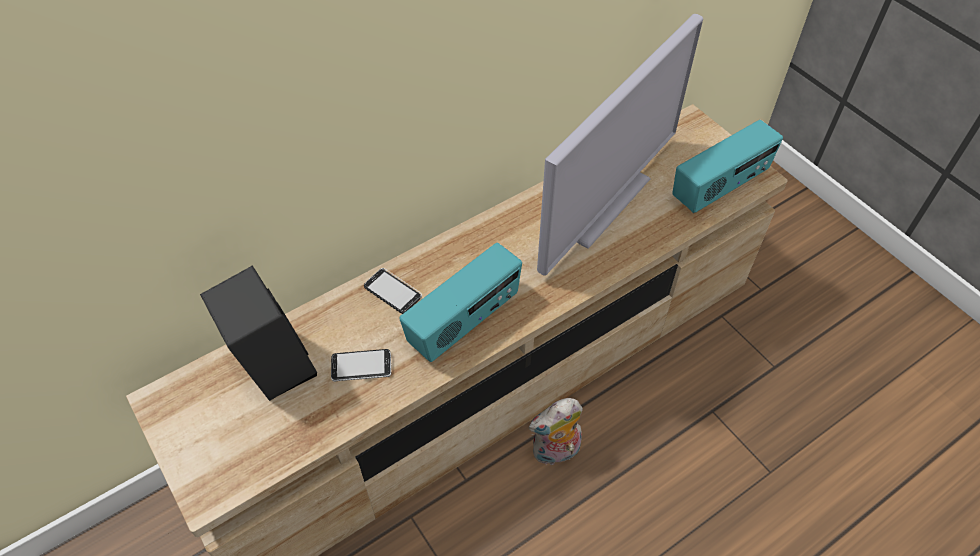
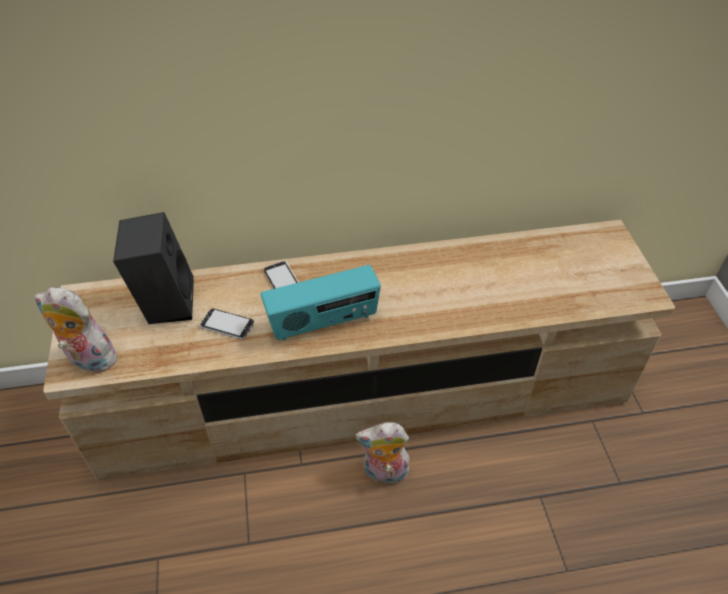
camera: 25 degrees right, 5 degrees down
(222, 471) = (88, 360): none -> plush toy
(602, 203) = (491, 271): television -> none
(720, 188) = (605, 293): radio -> none

